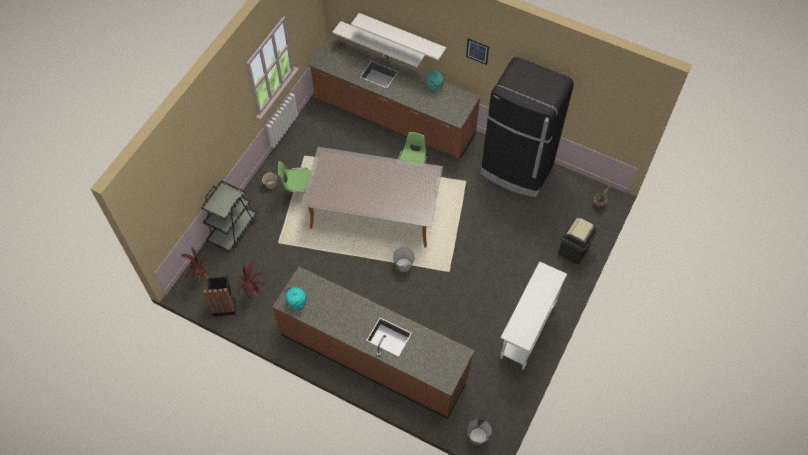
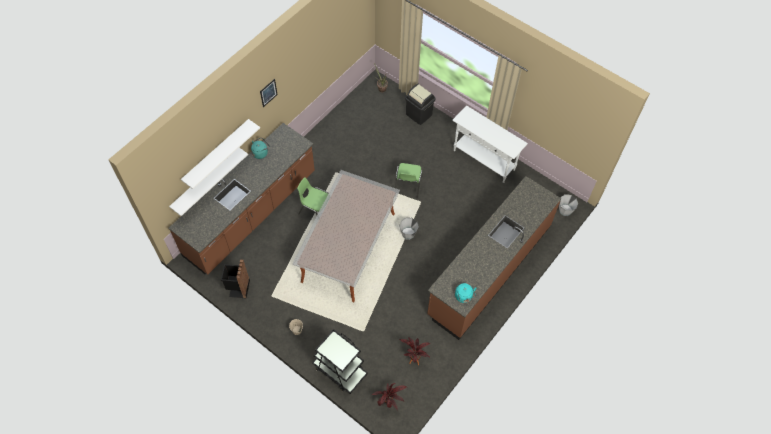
camera: 80 degrees left, 0 degrees up
(224, 305) = (420, 386): black trash can -> black trash can (238, 288)
(299, 193) = (313, 306): green chair -> green chair (407, 186)
(516, 170) = (334, 134): black fridge -> none

